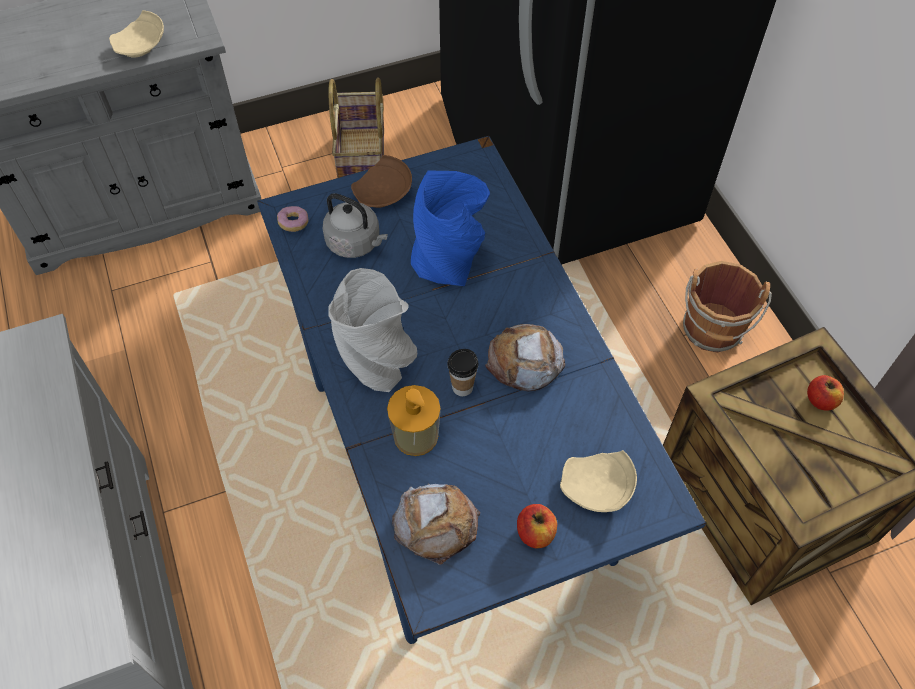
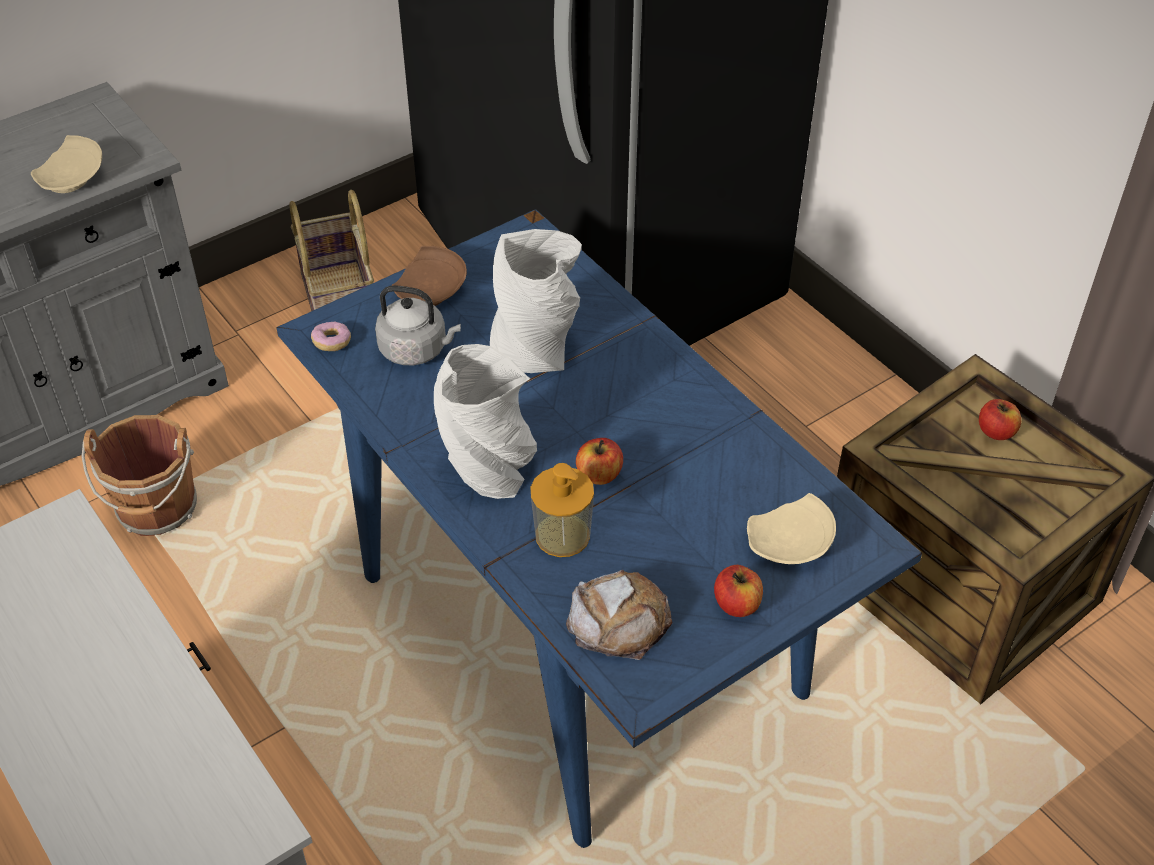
camera: 15 degrees left, 10 degrees down
(449, 262) = (537, 348): blue vase -> grey vase
(462, 387) = (599, 474): cup -> apple
(524, 361) = (662, 434): bread -> none
(712, 331) = (838, 414): brown bucket -> brown bucket (157, 510)

